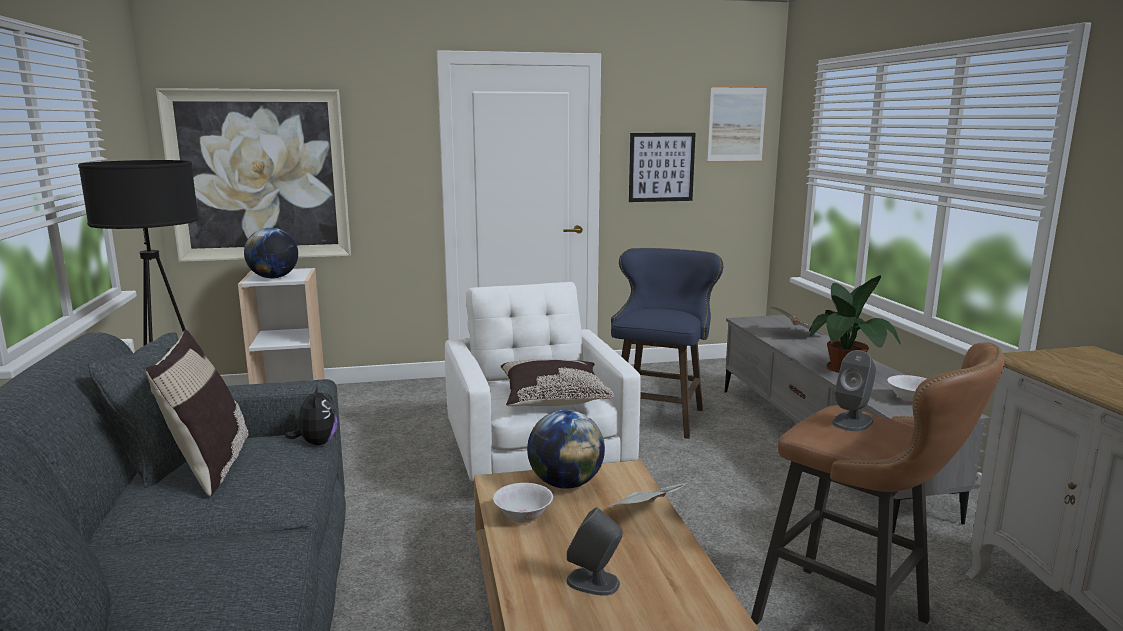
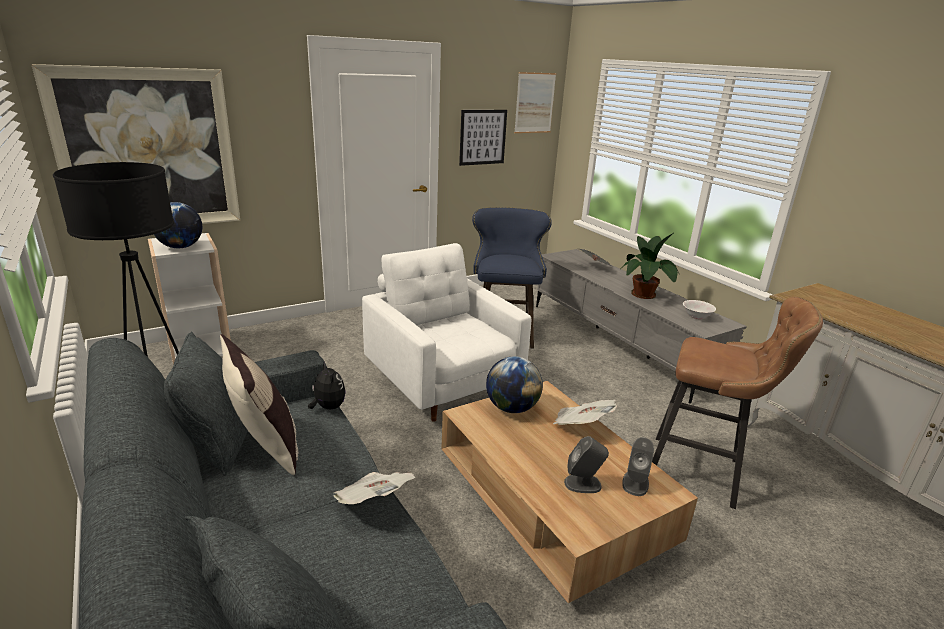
camera: 20 degrees left, 10 degrees up
(275, 539) = (374, 502): none -> newspaper
(523, 516) = (502, 440): white bowl -> none
(554, 399) = (468, 339): pillow -> none
(852, 421) = (714, 351): grey speaker -> grey speaker (635, 483)

